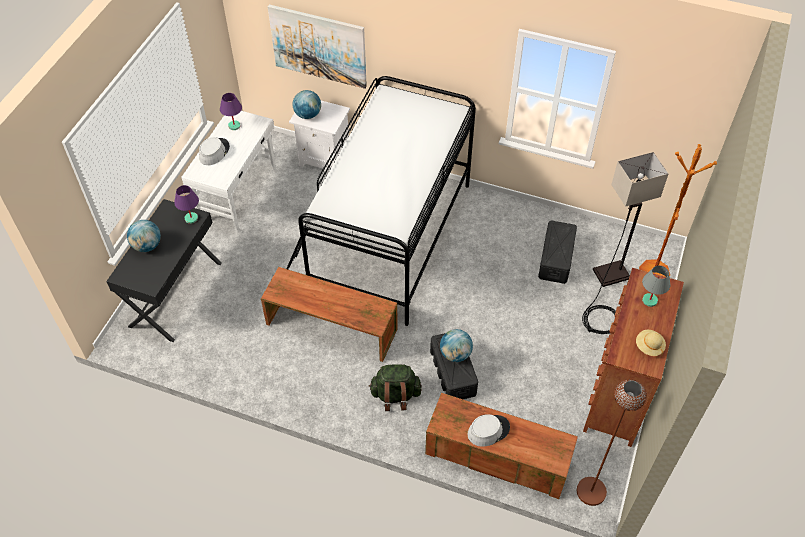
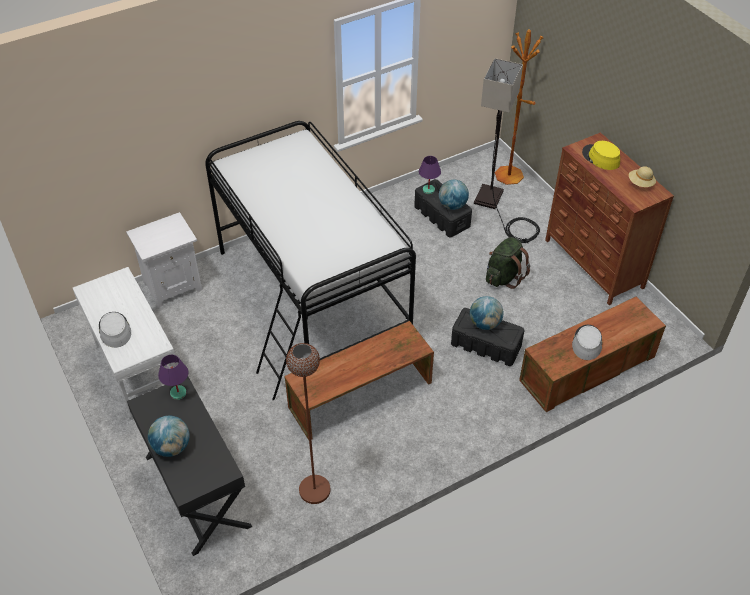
camera: 50 degrees left, 5 degrees down
(234, 126) = (101, 297): purple table lamp -> purple table lamp (429, 190)
(308, 115) = (151, 242): globe -> globe (452, 205)
(318, 46) = (132, 161): picture -> none
(395, 395) = (472, 395): green backpack -> green backpack (504, 277)
(590, 491) = (663, 335): brown floor lamp -> brown floor lamp (314, 490)
(649, 300) = (600, 158): grey table lamp -> yellow hat

